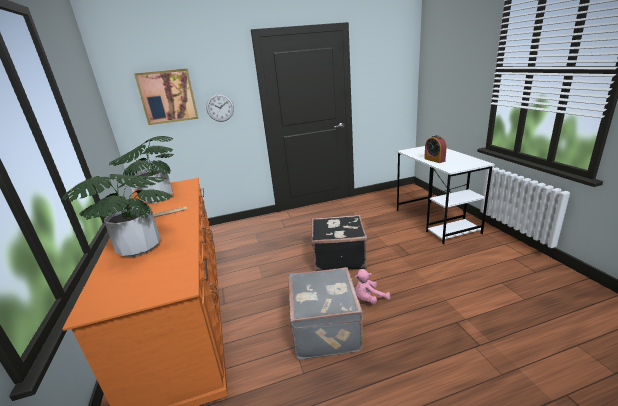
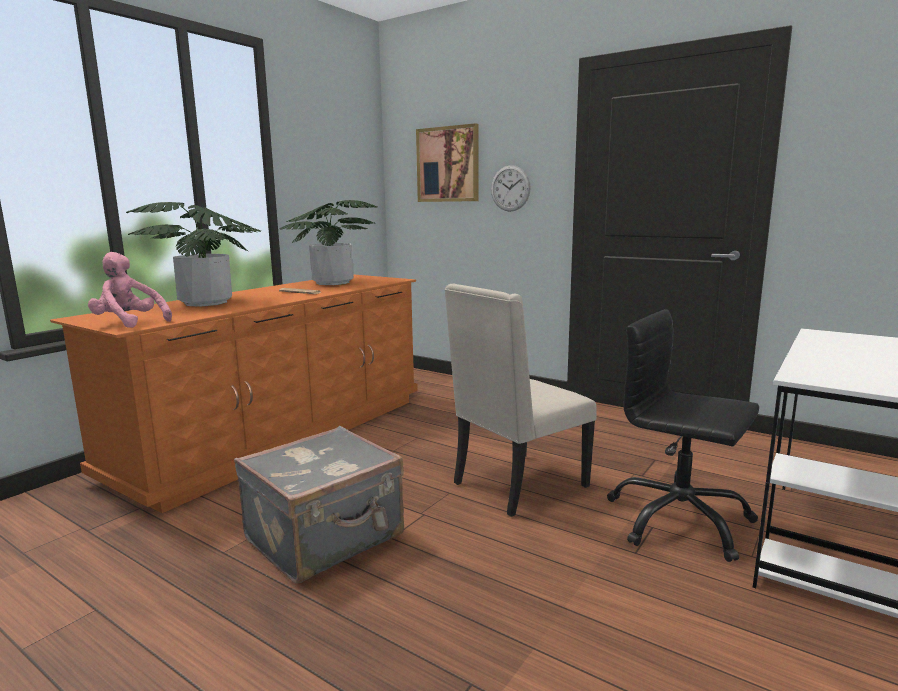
camera: 50 degrees right, 10 degrees down
(338, 257) = (517, 485): black suitcase -> beige chair
(369, 299) = (436, 552): pink plush toy -> pink plush toy (129, 323)
(398, 237) = (678, 520): none -> black office chair
(434, 160) = (827, 357): alarm clock -> none

